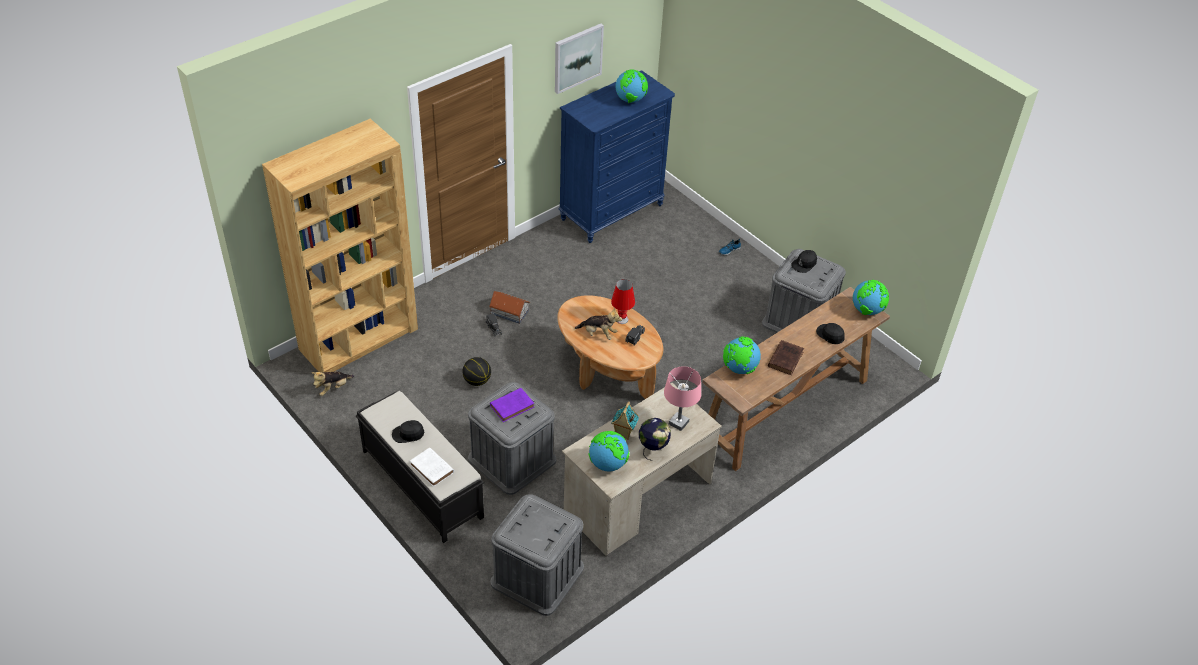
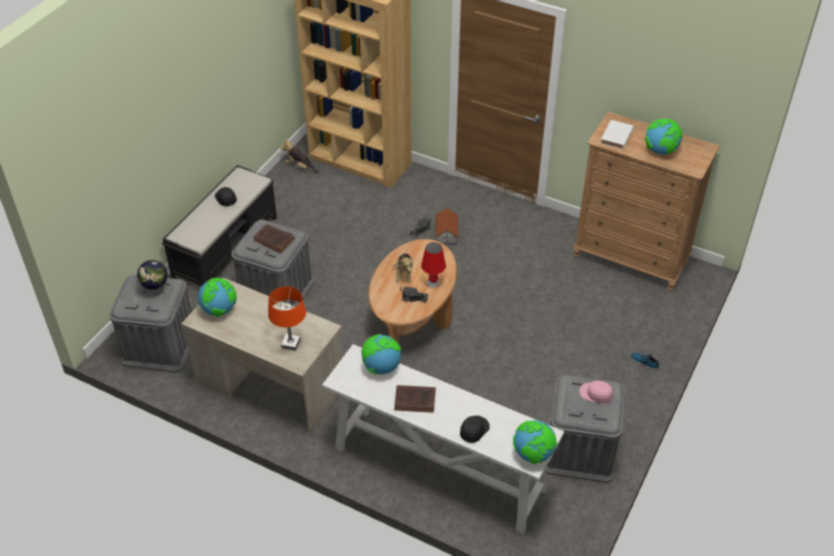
camera: 70 degrees right, 0 degrees up
(432, 469) = (195, 223): white book -> white book (616, 137)
(477, 380) = (352, 241): basketball -> none
(513, 406) = (274, 240): purple book -> brown book
(577, 57) = (642, 76): picture -> none
(611, 212) = (631, 258): blue dresser -> brown dresser
(623, 433) = (260, 310): toy house -> none
(653, 449) = (249, 335): globe -> globe (156, 290)
(678, 423) = (291, 344): pink table lamp -> orange table lamp
(784, 410) = (438, 468): brown console table -> white console table
(804, 264) = (596, 394): black cap -> pink cap

